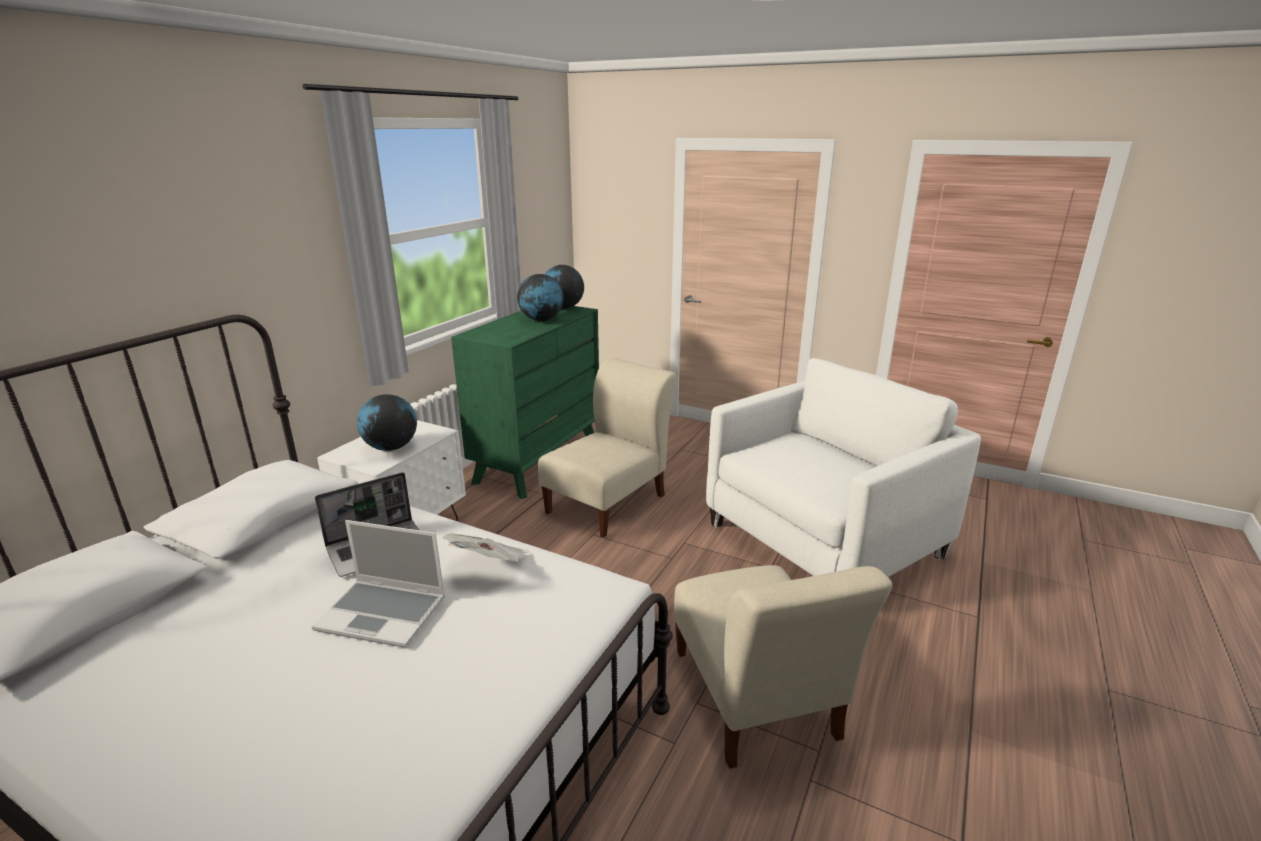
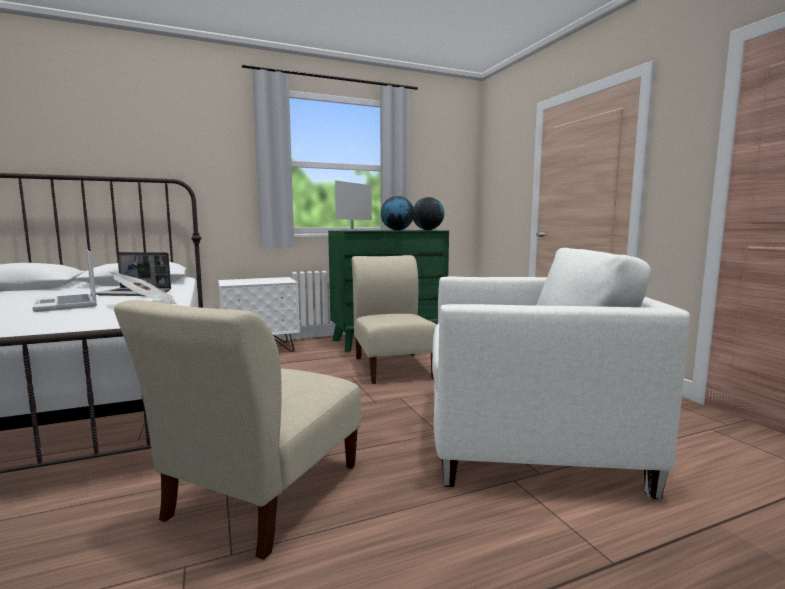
camera: 40 degrees right, 15 degrees down
(391, 448) = (252, 281): globe -> none
(501, 336) = (352, 230): none -> monitor
(609, 502) = (393, 366): beige chair -> beige chair turned 90 degrees counterclockwise

